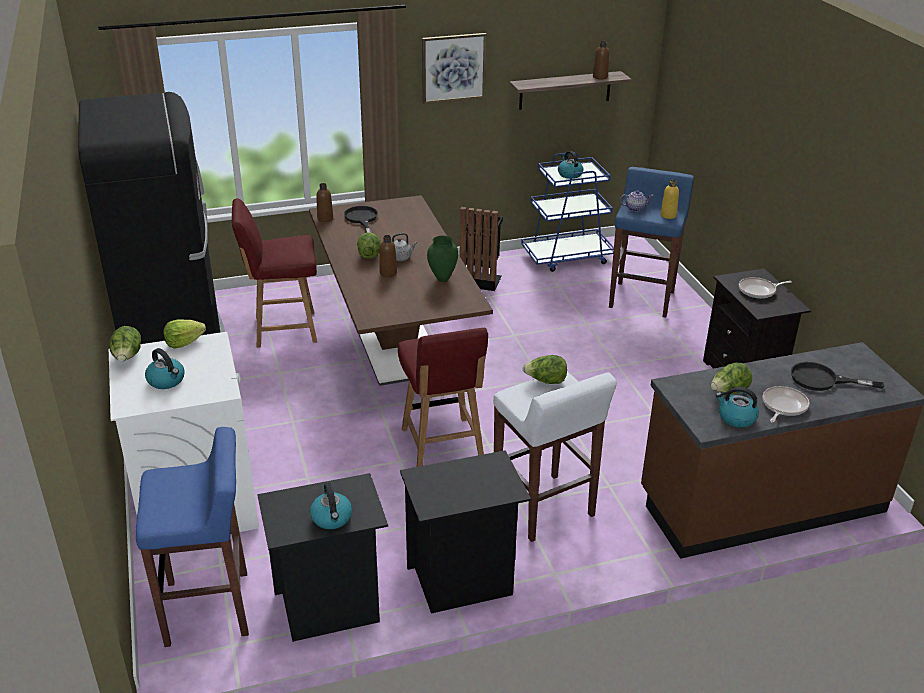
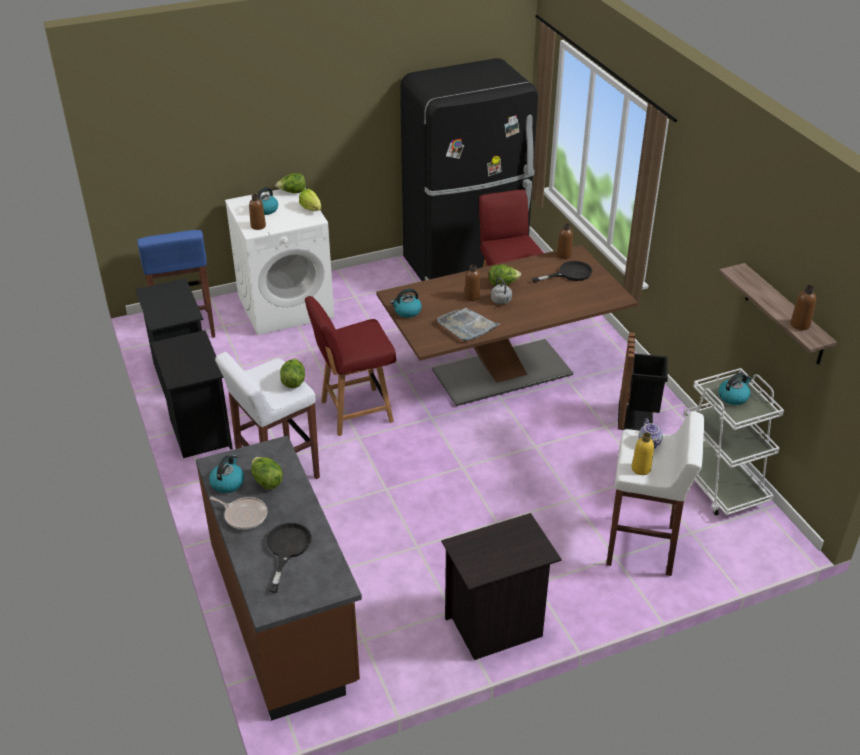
camera: 85 degrees right, 5 degrees up
(210, 387) = (258, 226): none -> brown bottle
(332, 518) = (158, 308): kettle -> kettle (407, 311)
(442, 279) = (467, 326): green vase -> grey tray
(453, 68) = (709, 211): picture -> none
(567, 257) = (718, 483): blue cart -> white cart
(642, 299) = (642, 546): blue stool -> white stool
(759, 291) = (503, 547): frying pan -> none

